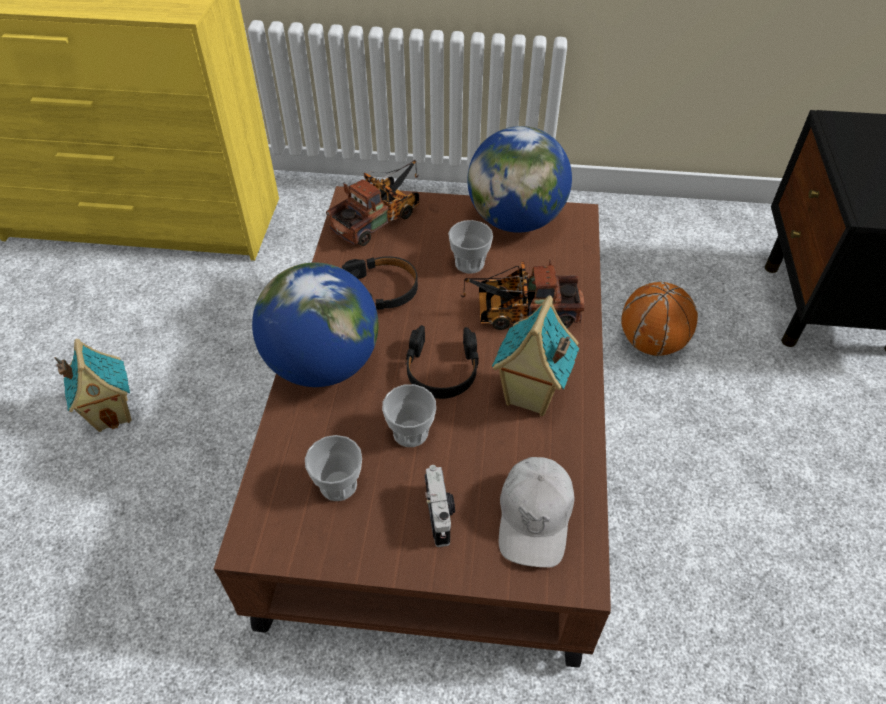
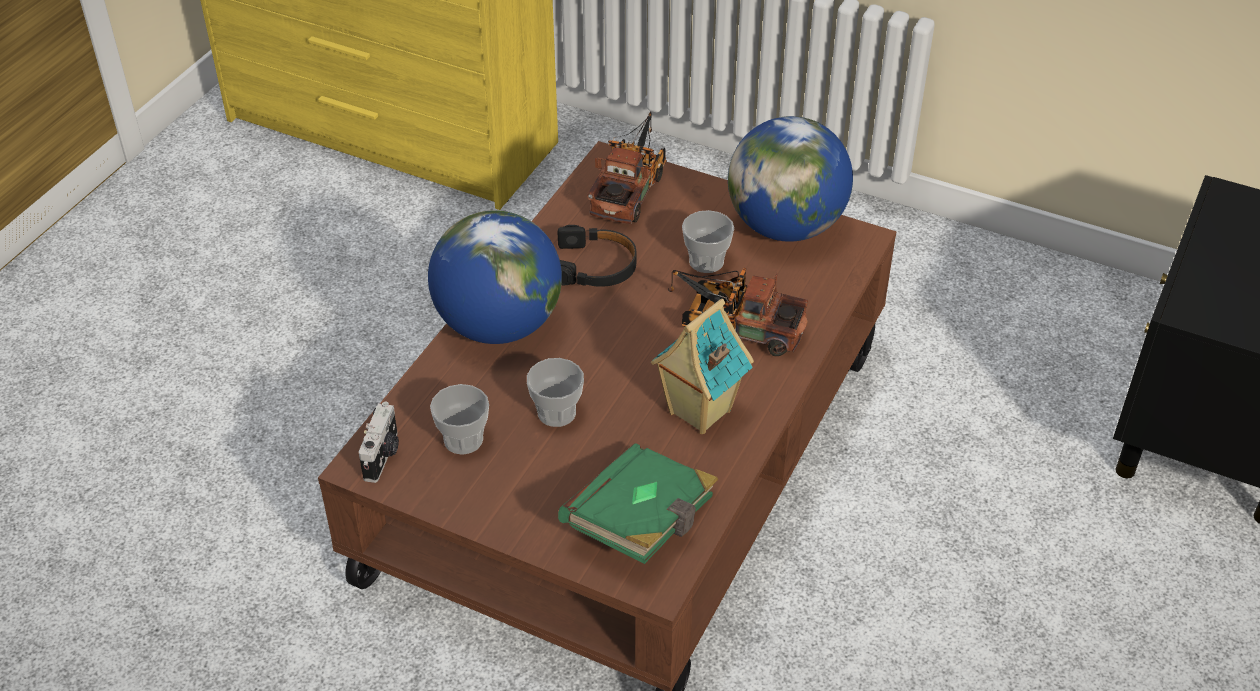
camera: 20 degrees right, 5 degrees down
(113, 414) = (284, 339): toy house -> none
(380, 218) = (631, 189): toy truck -> toy truck turned 45 degrees counterclockwise
(440, 515) = (549, 493): camera -> camera (383, 456)
(442, 370) = (619, 362): black headphones -> none
(535, 517) = (642, 522): white cap -> green book
(651, 343) = (940, 425): basketball -> none

